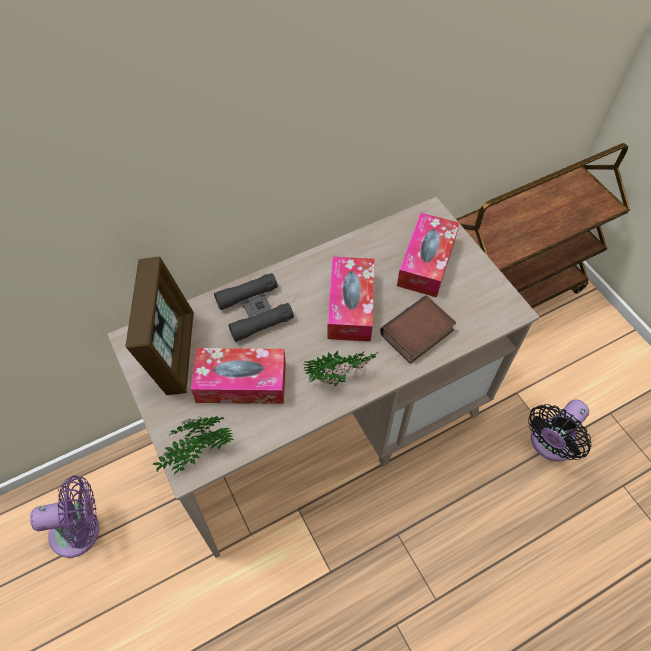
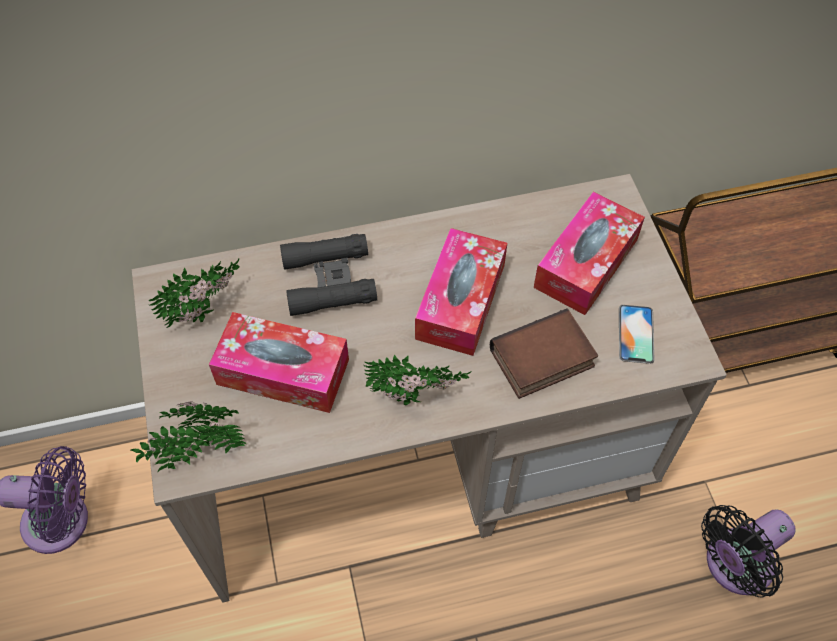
camera: 15 degrees right, 0 degrees up
(173, 352) = (207, 312): picture frame -> potted plant
(473, 302) = (636, 334): none -> phone

